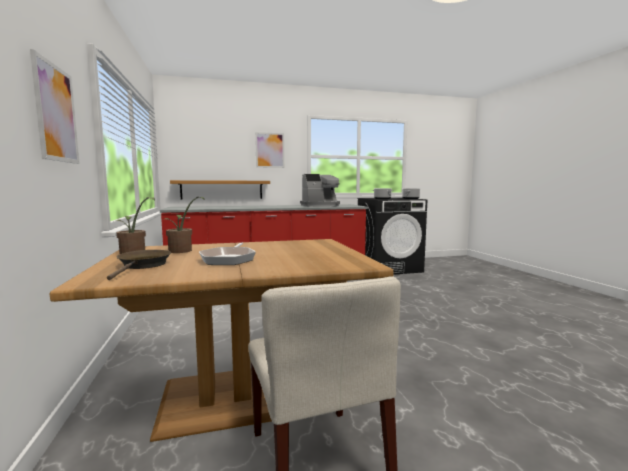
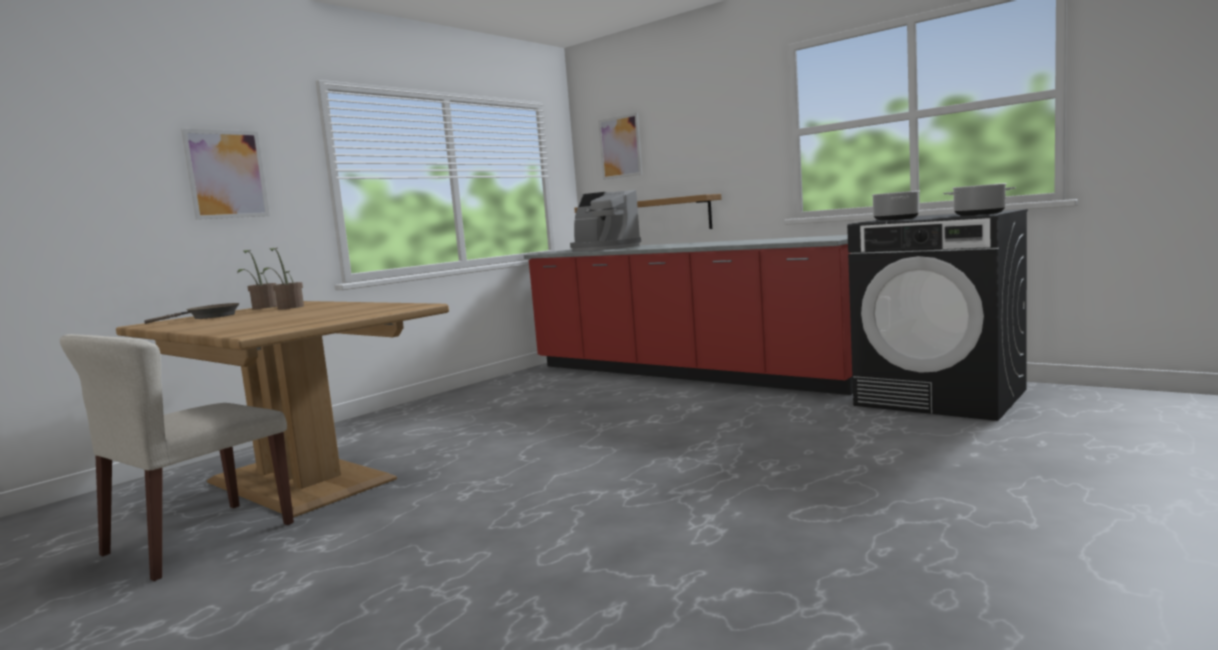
camera: 55 degrees right, 0 degrees up
(229, 259) = (255, 317): frying pan -> none
(270, 150) = (722, 133): picture -> picture (620, 147)
(321, 205) = (769, 240): coffee machine -> coffee machine (603, 249)

